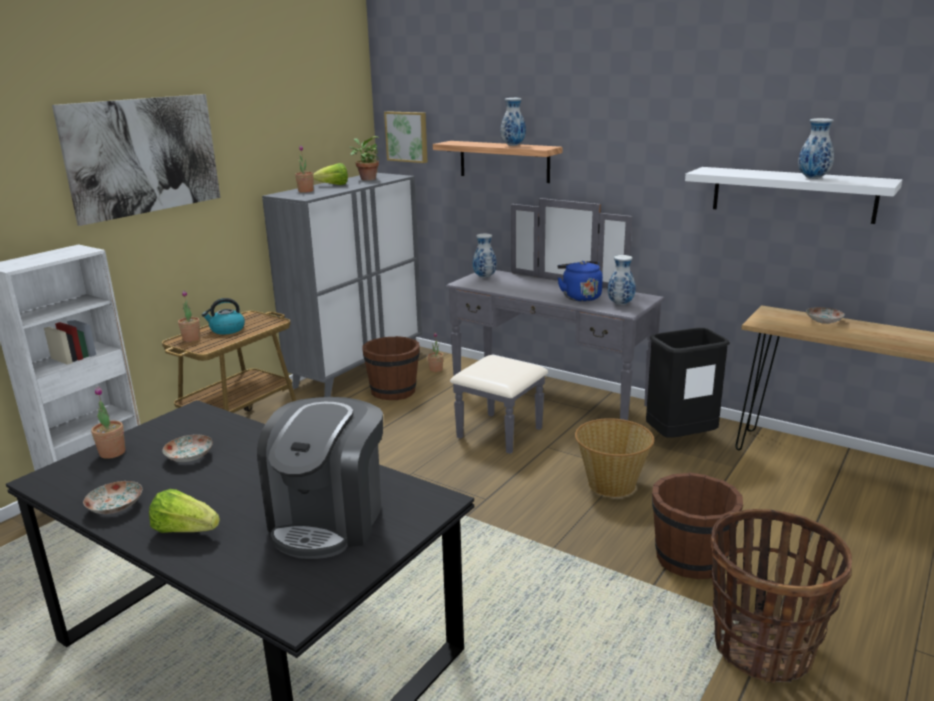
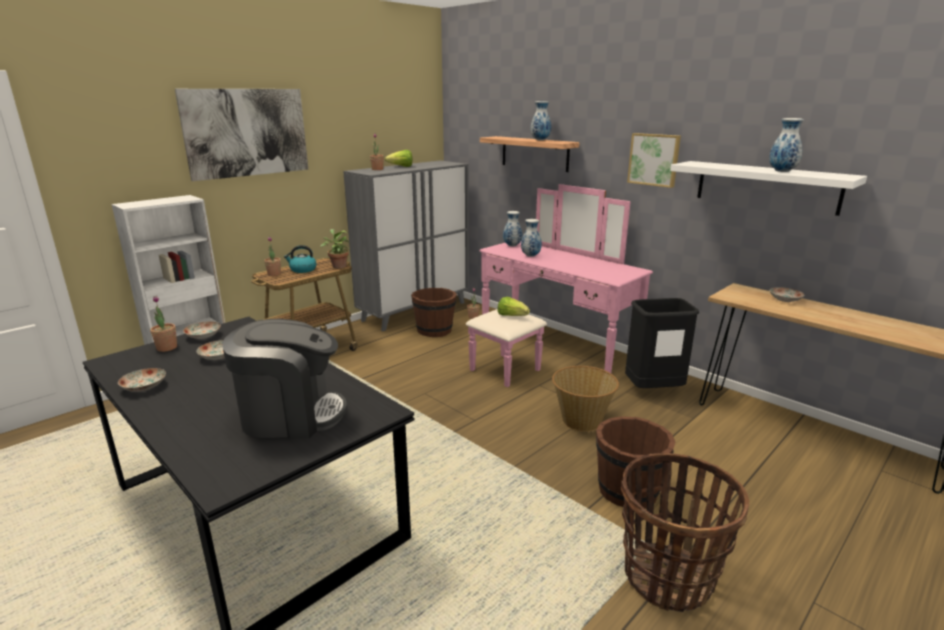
camera: 10 degrees right, 0 degrees up
(153, 432) = (204, 336): none -> plate
(185, 530) = (181, 410): lettuce -> lettuce (511, 316)
(329, 519) = (291, 415): coffee machine -> coffee machine turned 120 degrees counterclockwise
(366, 179) = (430, 164): potted plant -> potted plant (338, 266)
(407, 136) = (465, 132): picture -> picture (654, 159)
(539, 403) = (545, 350): grey dresser -> pink dresser
(579, 297) = (581, 265): blue kettle -> none
(620, 303) = (612, 273): vase -> vase (530, 256)

